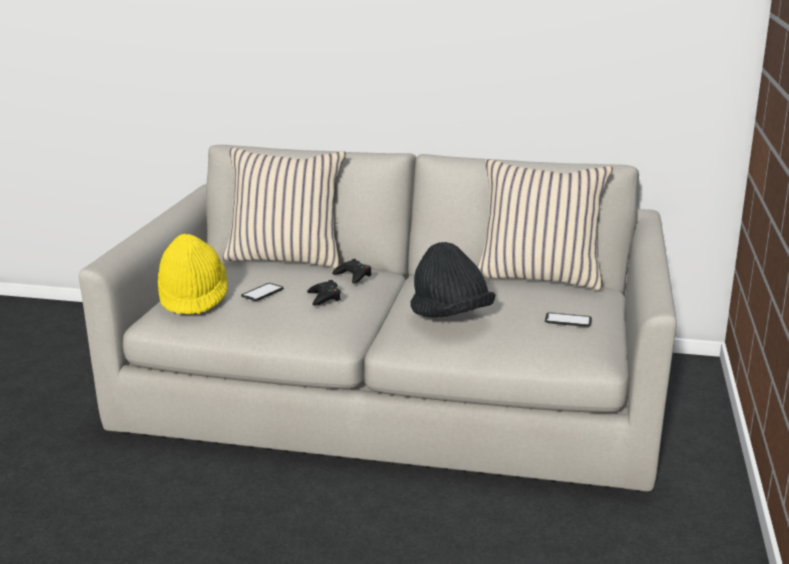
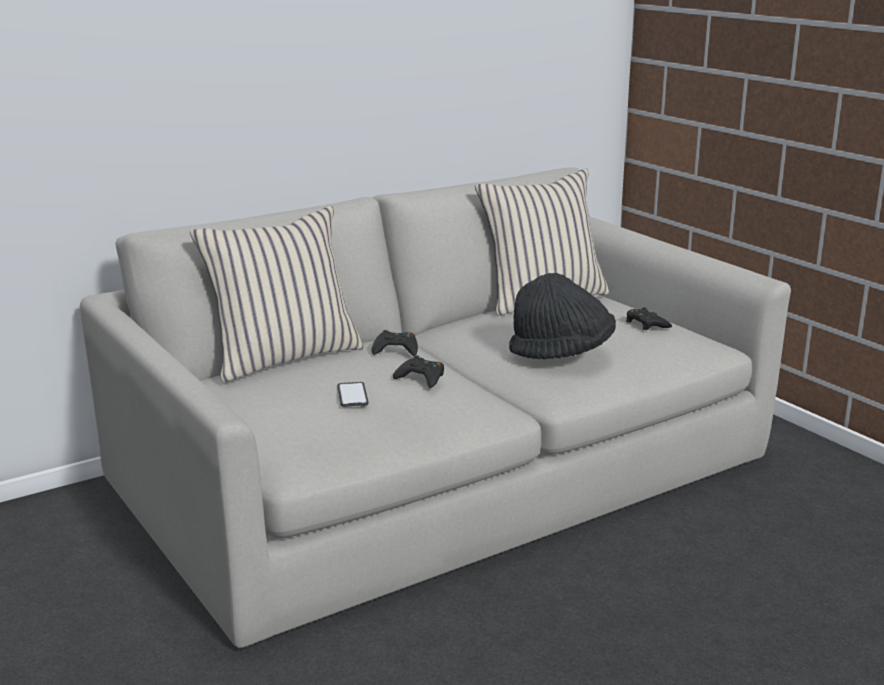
camera: 45 degrees left, 0 degrees up
(193, 298) = (293, 428): yellow hat -> none
(568, 320) = (646, 324): phone -> black game controller

